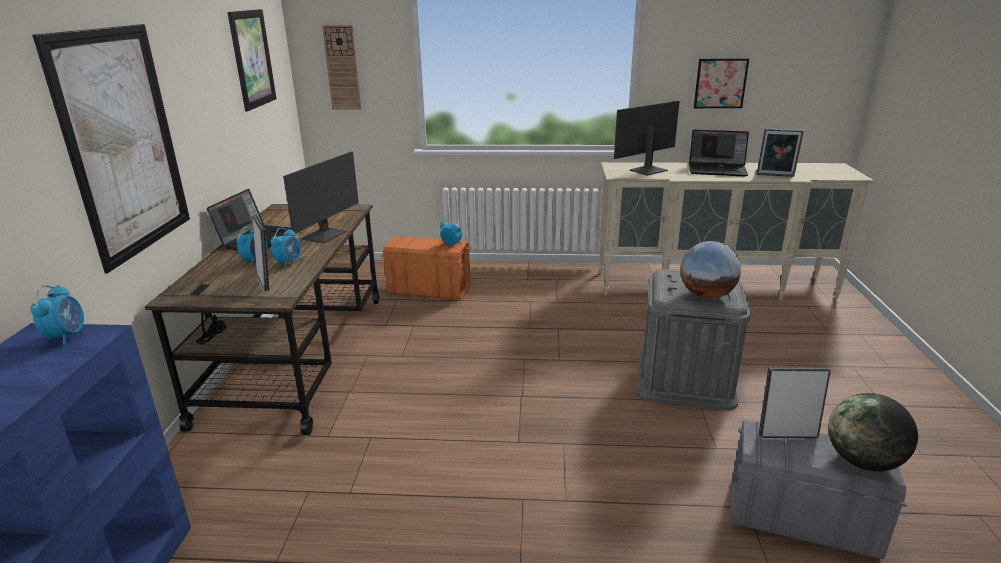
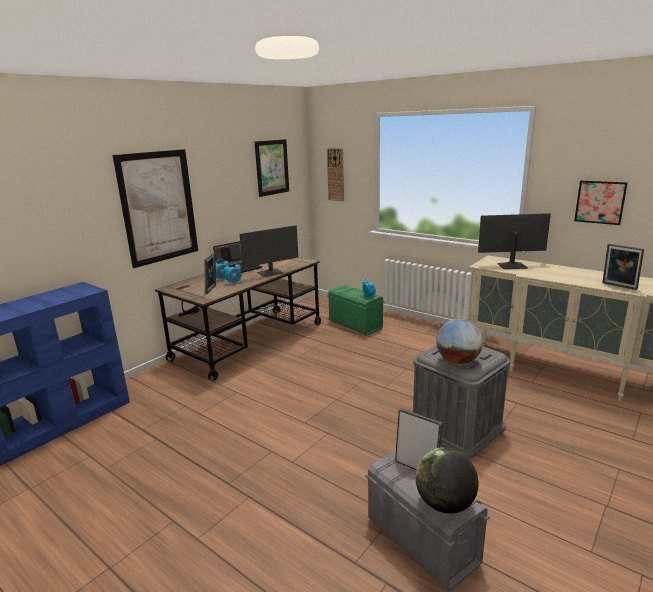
camera: 35 degrees right, 5 degrees down
(67, 336) = (83, 289): alarm clock -> none
(429, 289) = (355, 324): orange storage box -> green storage box
(718, 170) = (573, 274): laptop -> none

